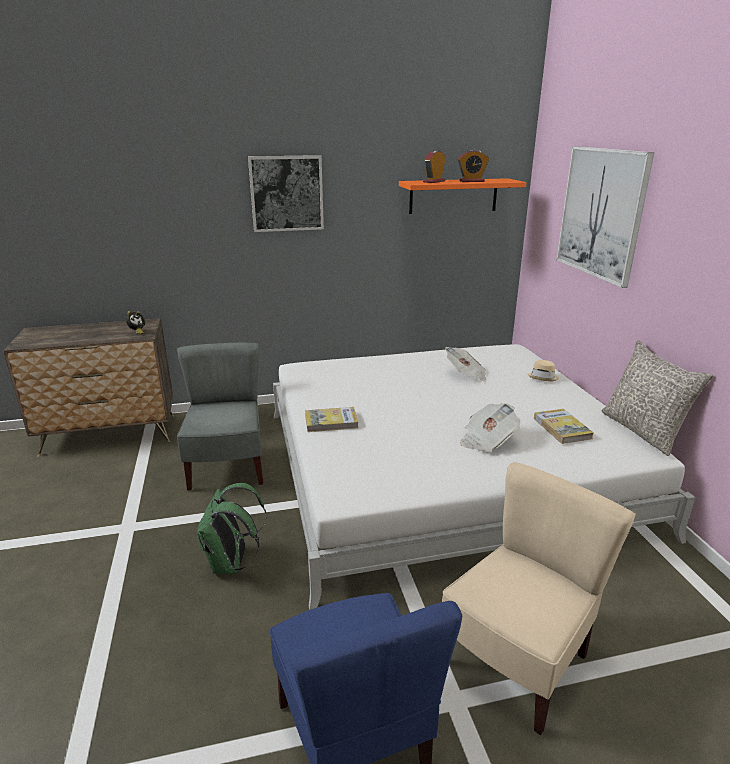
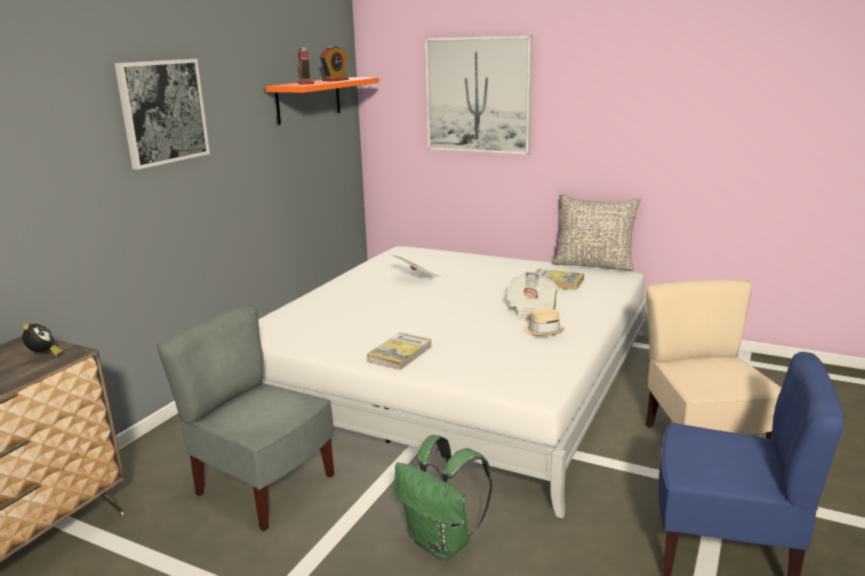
camera: 50 degrees left, 5 degrees down
(543, 377) = (469, 259): beige hat -> beige hat (543, 330)

